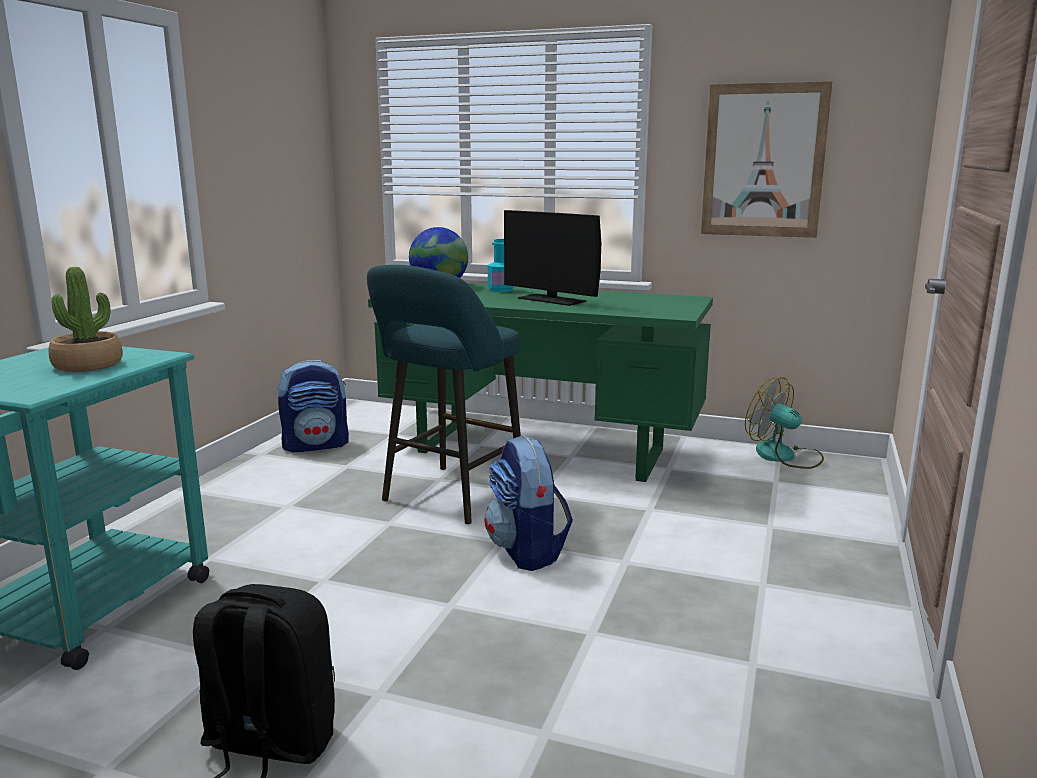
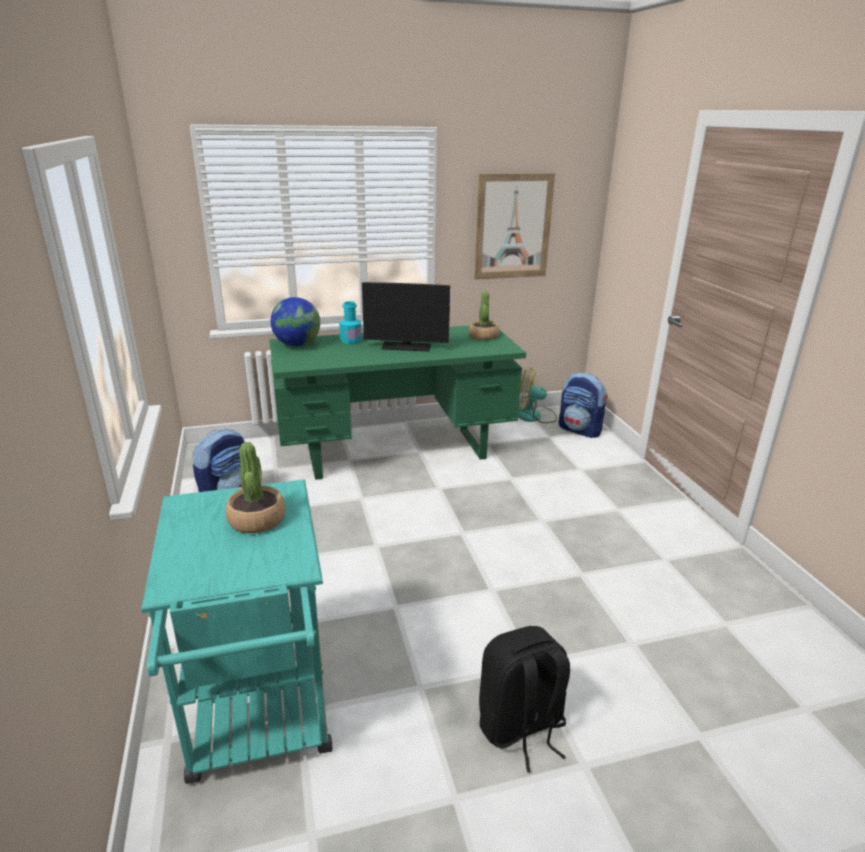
camera: 35 degrees left, 10 degrees up
(449, 497) = (387, 510): turquoise stool -> none
(527, 551) = (485, 534): backpack -> backpack (580, 430)
(671, 303) = (483, 336): none -> potted plant

